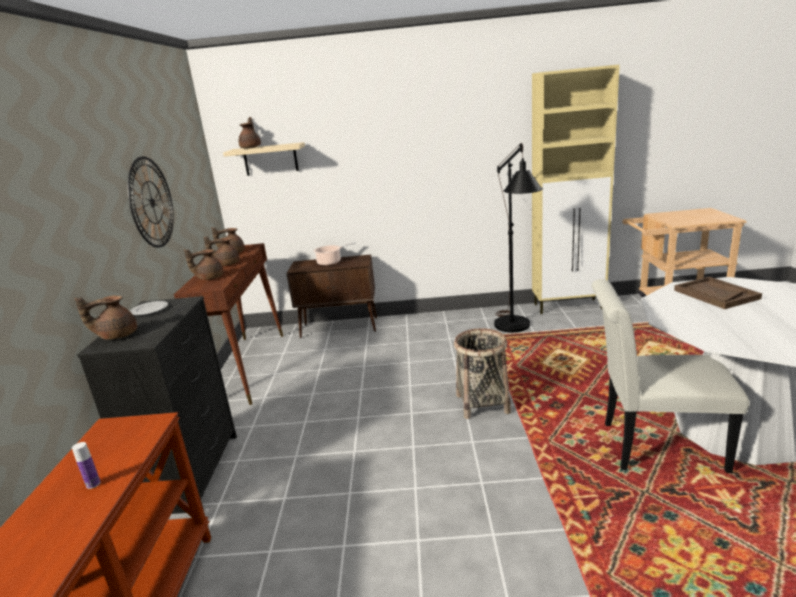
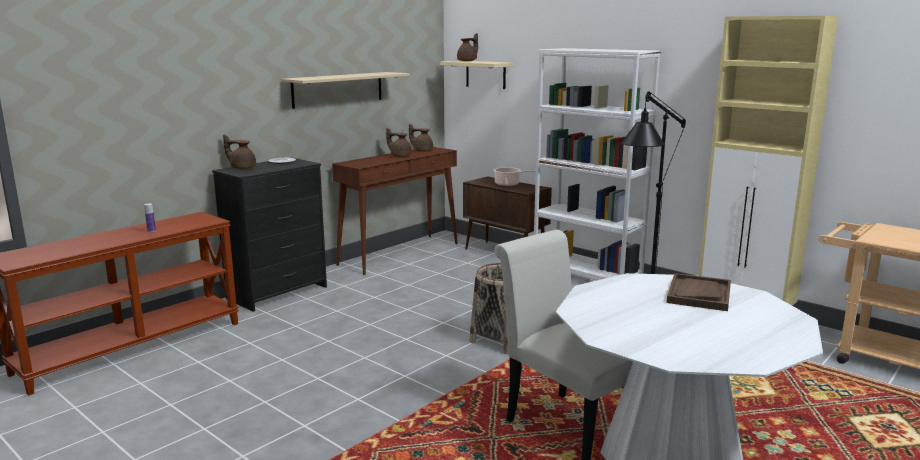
camera: 40 degrees right, 5 degrees down
(151, 202) = (338, 89): wall clock -> beige shelf
(209, 278) = (370, 160): brown teapot -> none
(431, 320) = (586, 275): none -> white bookcase

